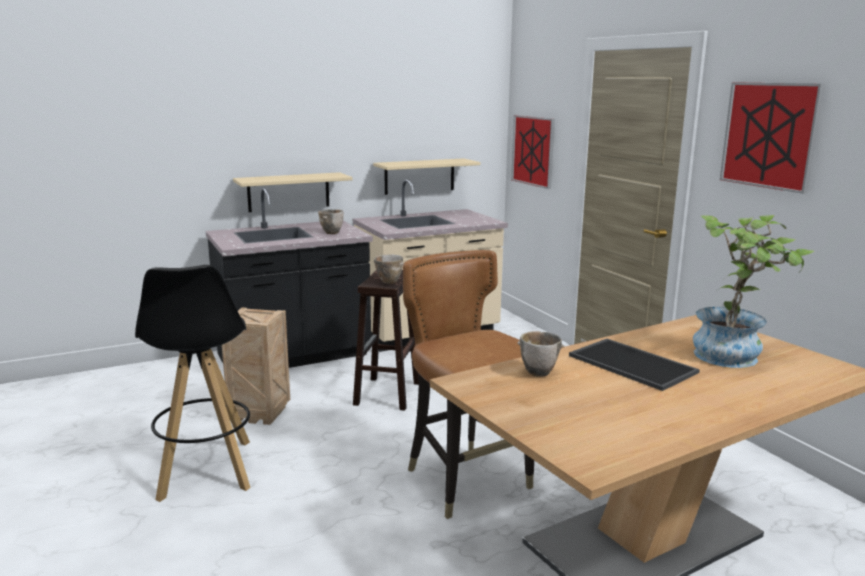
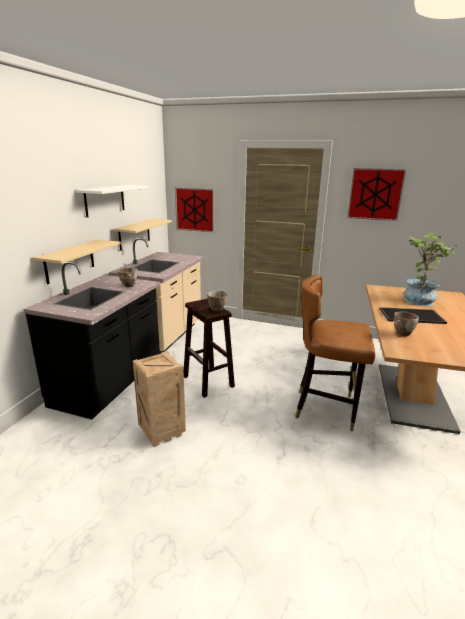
camera: 45 degrees left, 5 degrees up
(205, 470) = (201, 489): black stool -> none
(363, 124) = (105, 200): none -> white shelf

